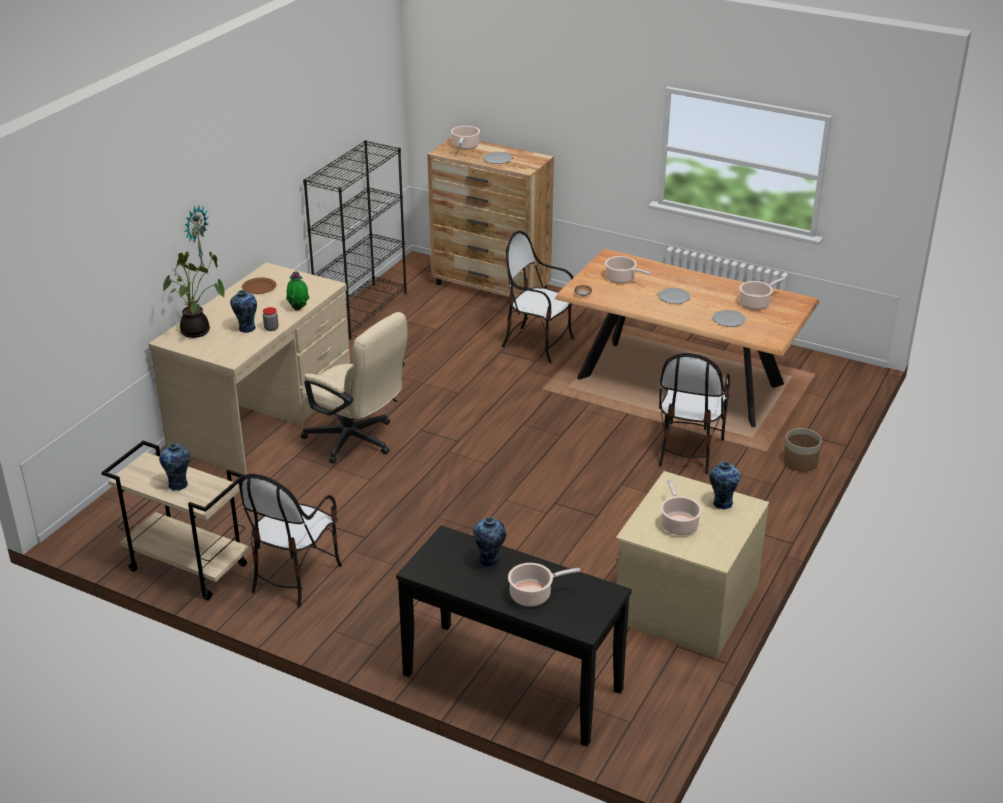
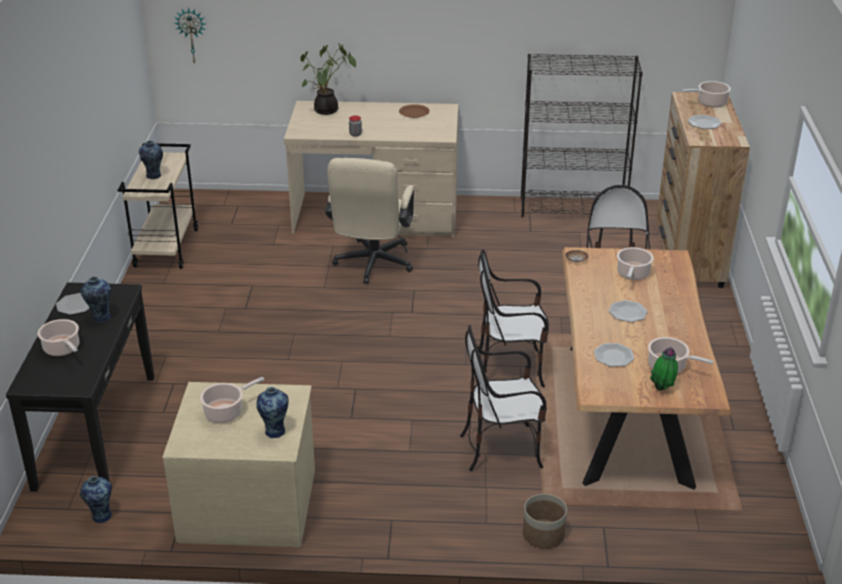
camera: 65 degrees right, 0 degrees up
(196, 237) = (373, 43): wall clock -> wall clock (192, 35)
(246, 328) = (346, 126): vase -> vase (101, 516)
(294, 576) = (179, 293): chair -> chair (510, 369)
(299, 308) = (395, 136): potted plant -> potted plant (662, 389)
(450, 575) = (75, 305): none -> plate

